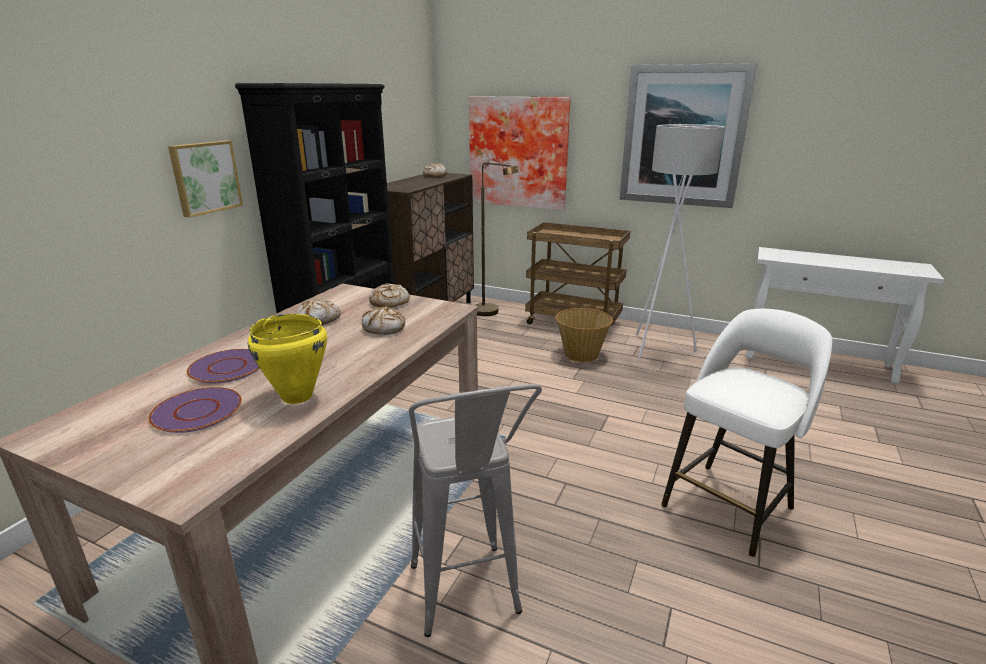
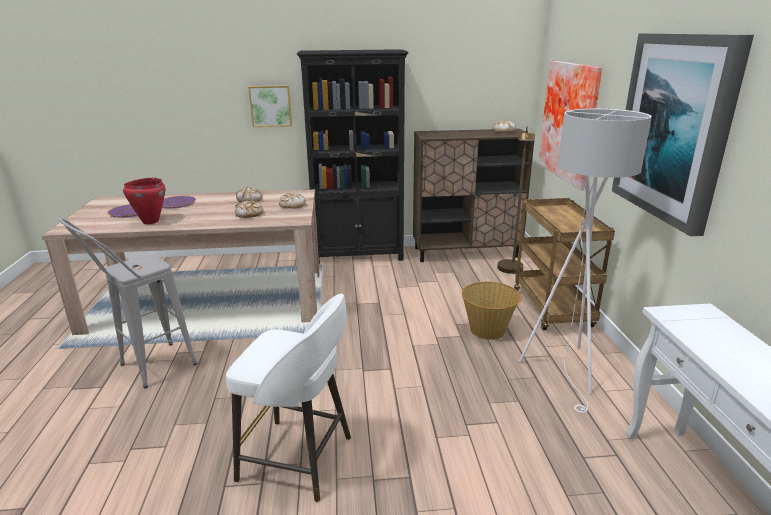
camera: 60 degrees right, 0 degrees up
(297, 397) = (150, 221): yellow cooking pot -> red cooking pot

